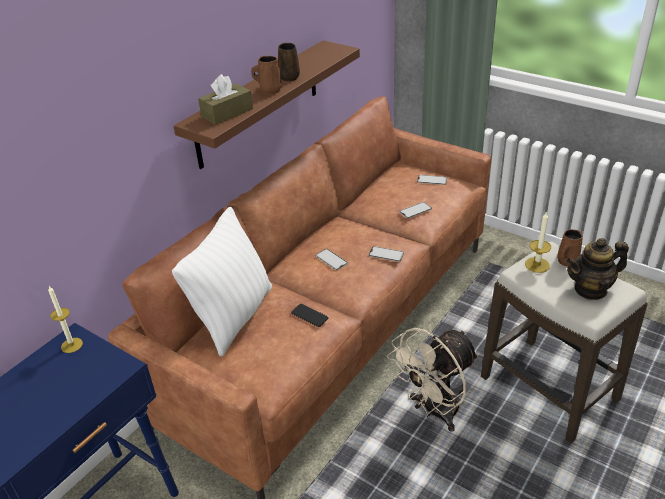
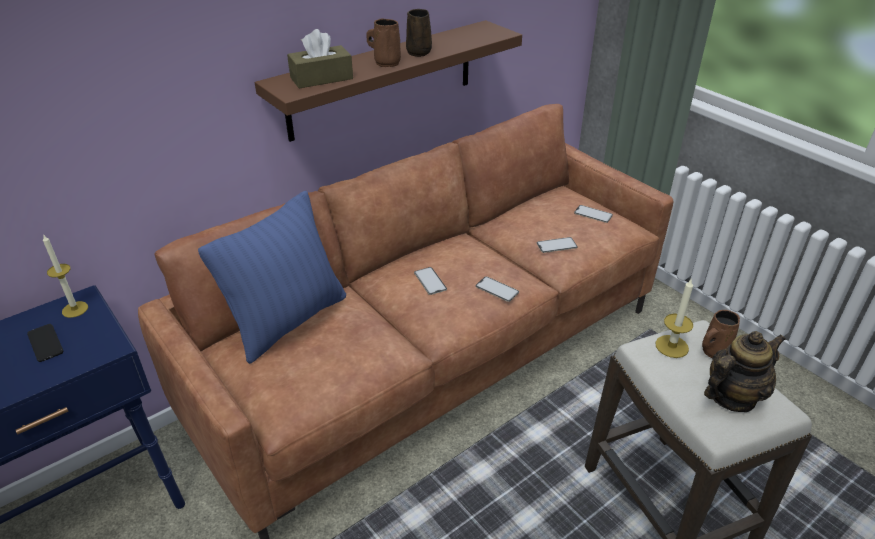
camera: 15 degrees right, 0 degrees up
(234, 317) = (288, 321): white pillow -> blue pillow
(309, 315) = (370, 341): phone -> phone (45, 343)
(434, 411) = (510, 494): beige fan -> none
(590, 289) = (732, 397): teapot -> teapot turned 150 degrees clockwise

